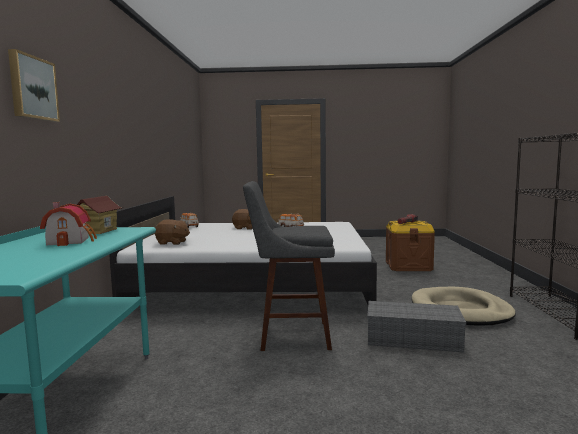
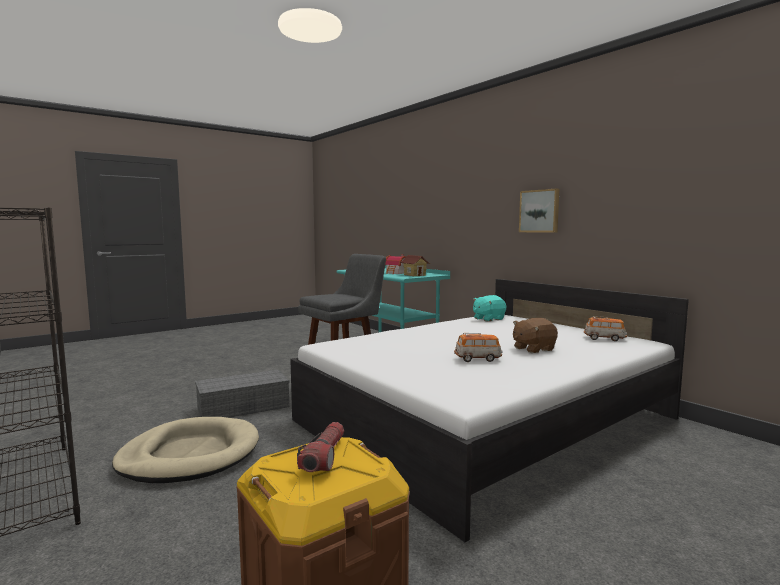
camera: 140 degrees right, 0 degrees up
(32, 88) = (450, 192): picture -> picture (539, 211)
(172, 243) = (488, 319): brown plush toy -> turquoise plush toy

